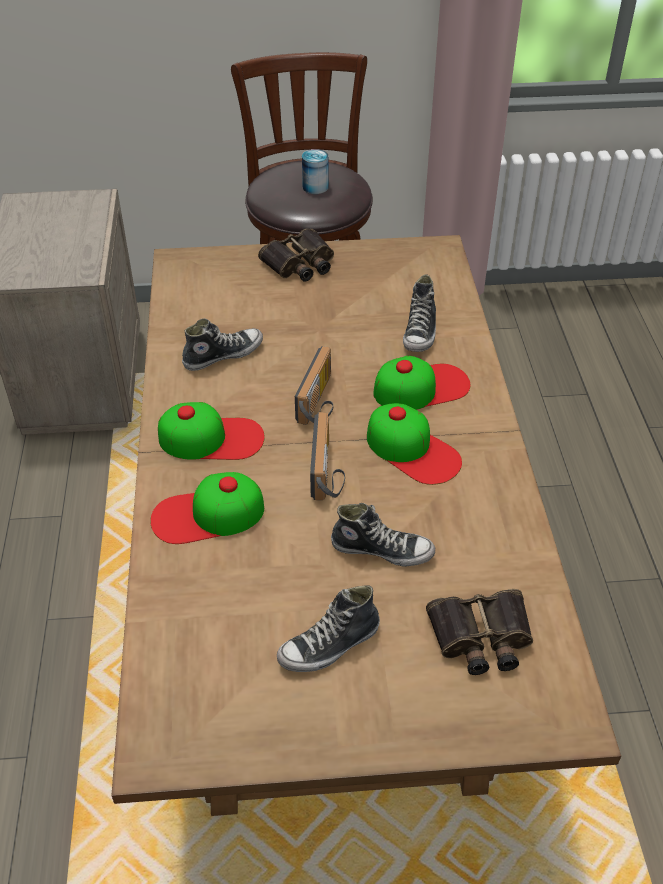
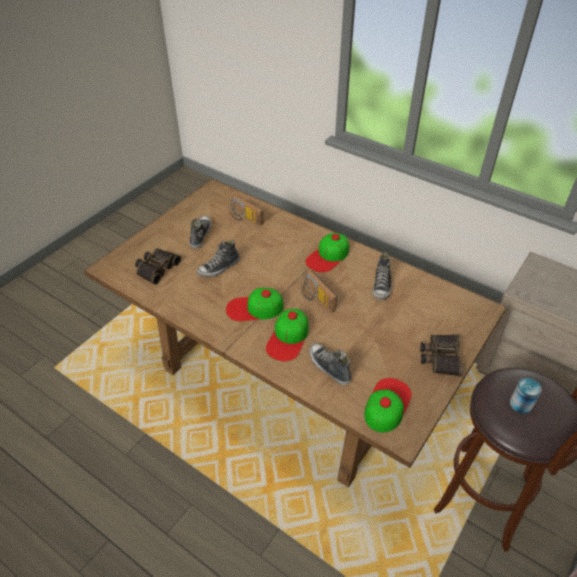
camera: 130 degrees right, 0 degrees up
(207, 515) = (288, 236): cap -> cap (387, 404)
(329, 471) = (272, 277): radio -> radio (244, 218)

